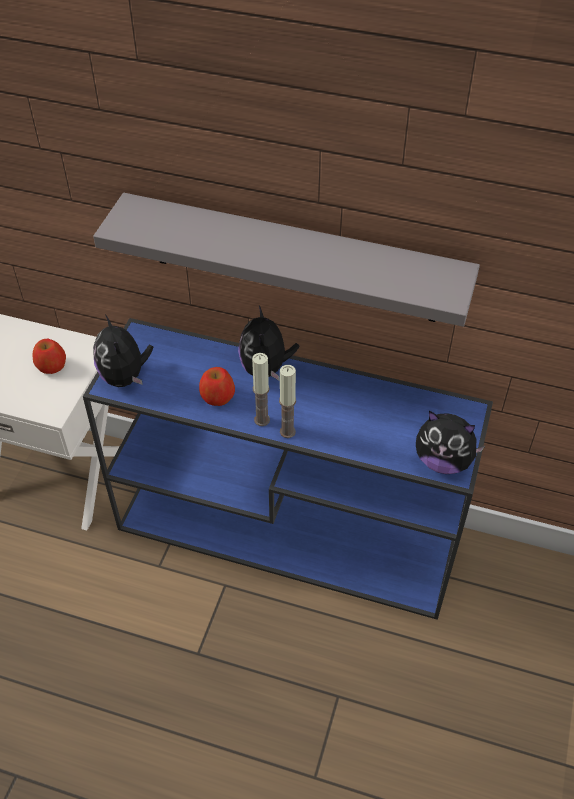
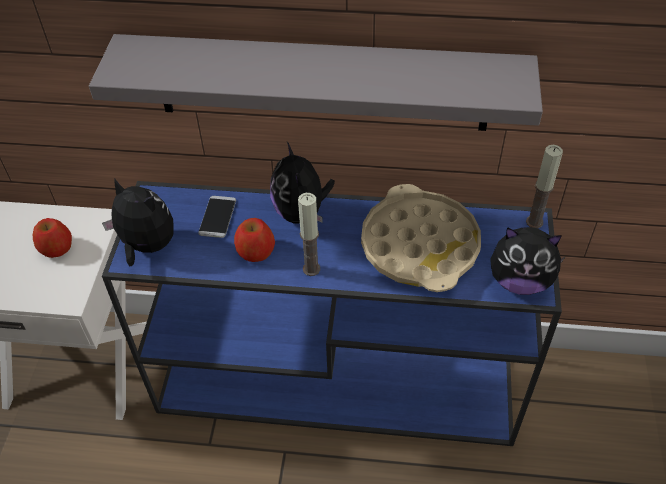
camera: 10 degrees left, 0 degrees up
(125, 377) = (146, 246): plush toy -> plush toy turned 150 degrees clockwise
(191, 361) = (217, 217): none -> phone
(287, 431) = (343, 277): candle -> candle (534, 222)
(362, 415) = (420, 245): none -> beige tray

